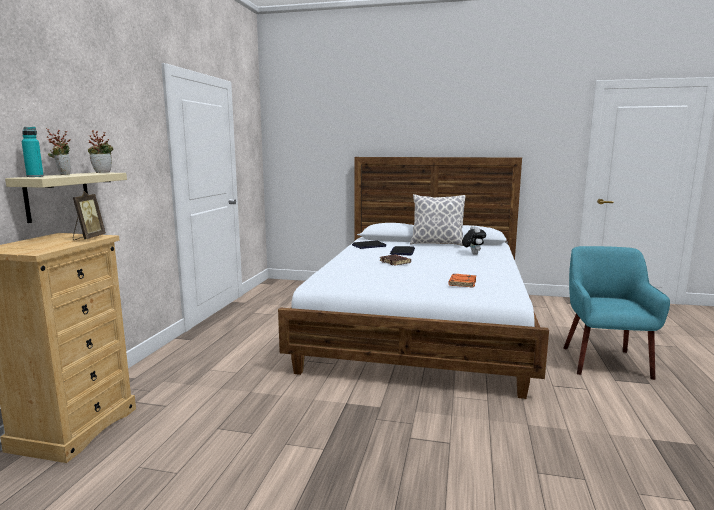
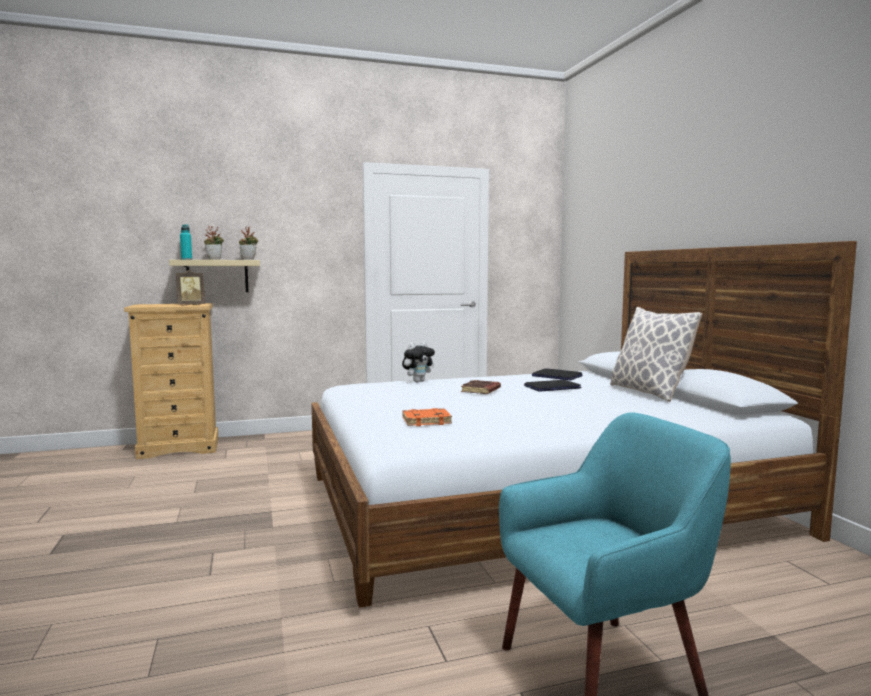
camera: 60 degrees right, 5 degrees down
(472, 254) = (625, 411): plush toy -> plush toy (418, 381)

